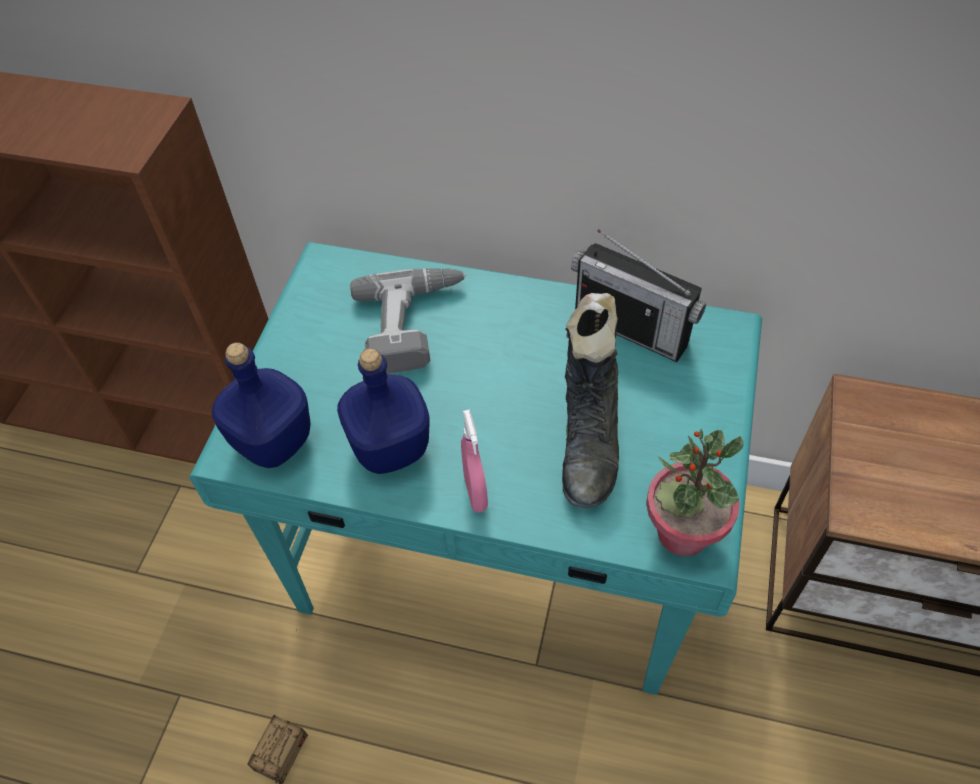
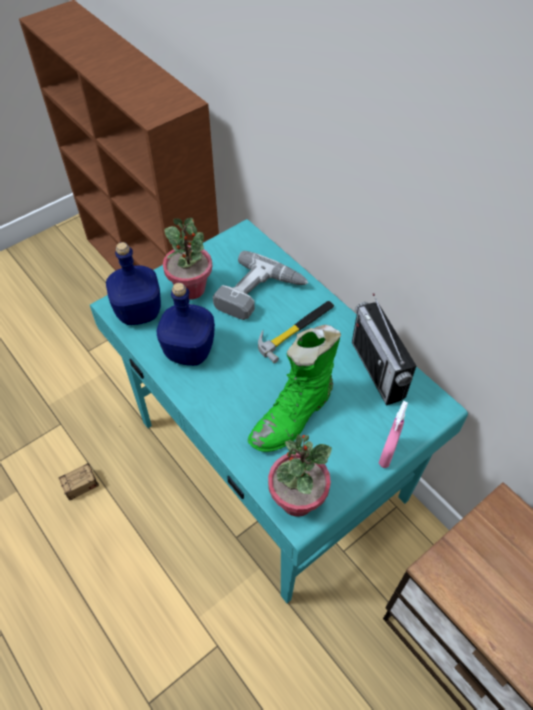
camera: 35 degrees right, 0 degrees up
(317, 369) = (191, 288): none -> potted plant
(475, 493) = (209, 402): pink spray bottle -> pink spray bottle (387, 454)
(497, 339) = (296, 329): none -> hammer
(590, 441) = (294, 416): black boot -> green boot

